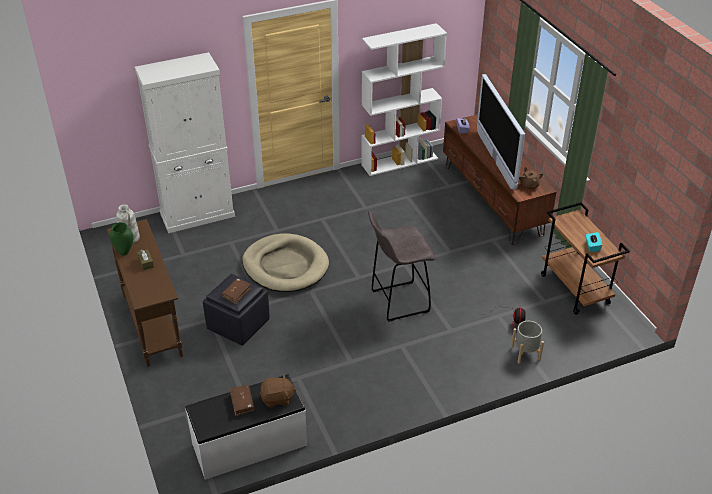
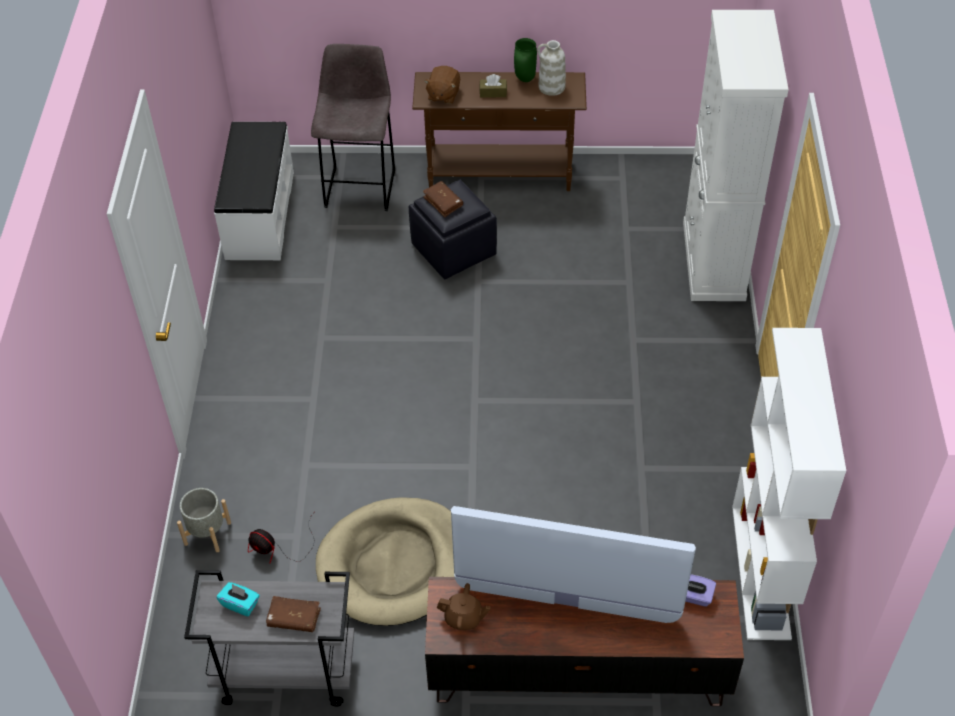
camera: 115 degrees right, 10 degrees up
(242, 402) = (256, 162): brown book -> brown book (294, 618)
(277, 399) = (241, 190): brown plush toy -> brown plush toy (443, 95)
(285, 266) = (544, 326): beige dog bed -> beige dog bed (395, 564)
(398, 301) = (397, 427): grey stool -> grey stool (361, 187)
(575, 289) = (284, 674): brown cart -> grey cart

